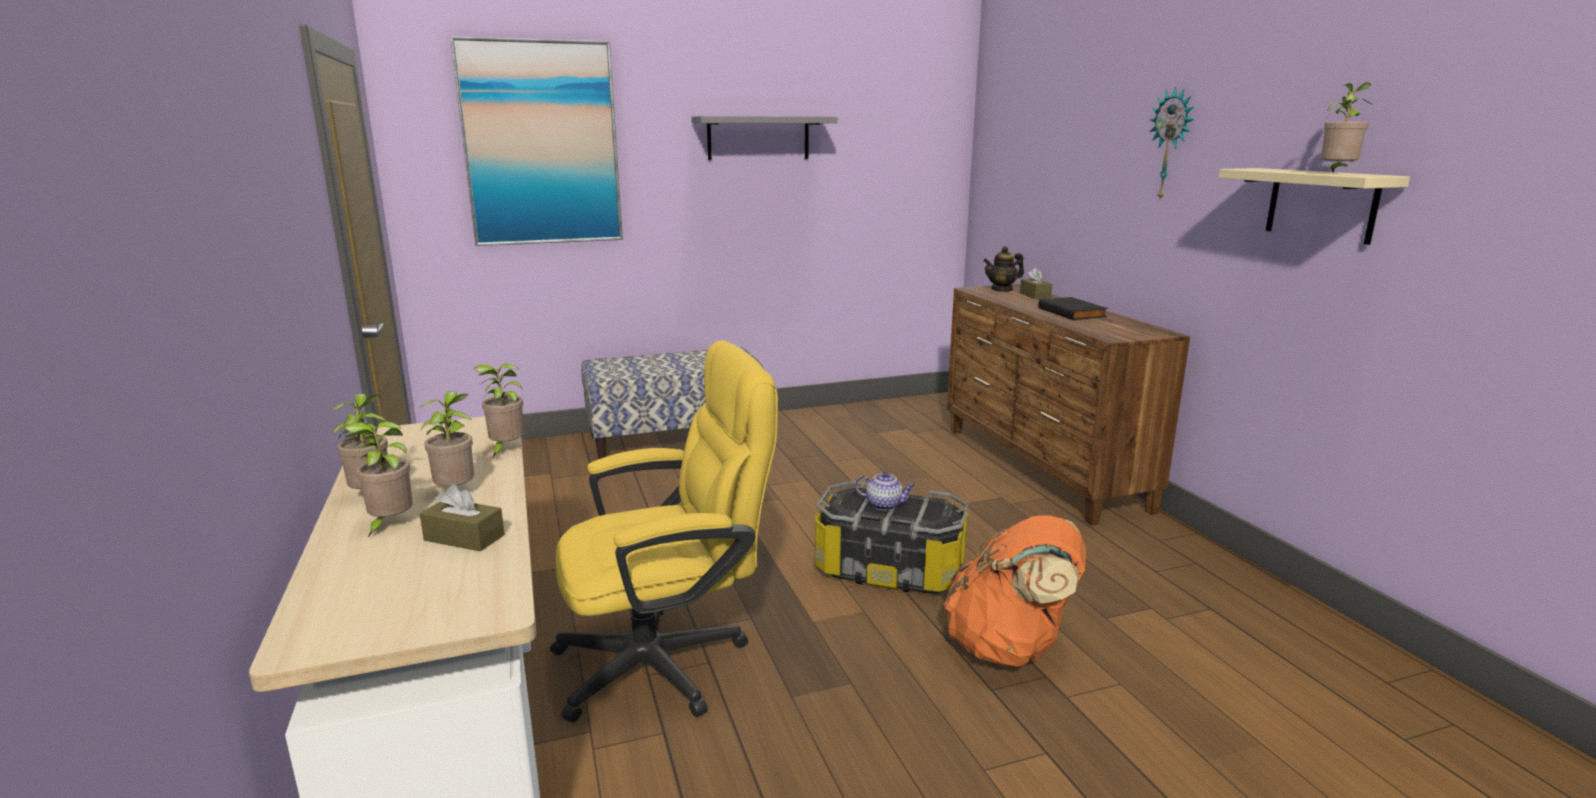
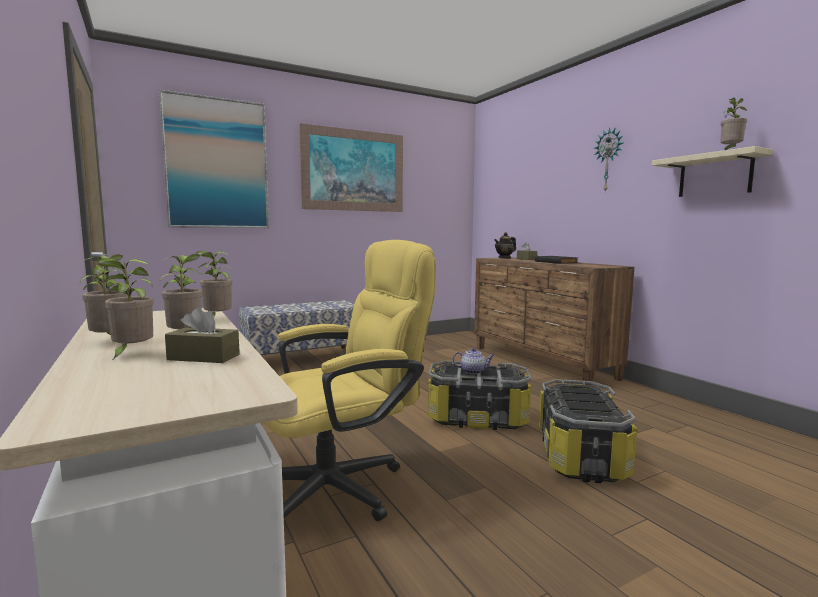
camera: 10 degrees left, 10 degrees down
(758, 138) = (354, 170): grey shelf -> picture
(1010, 648) = (581, 456): orange backpack -> storage box

